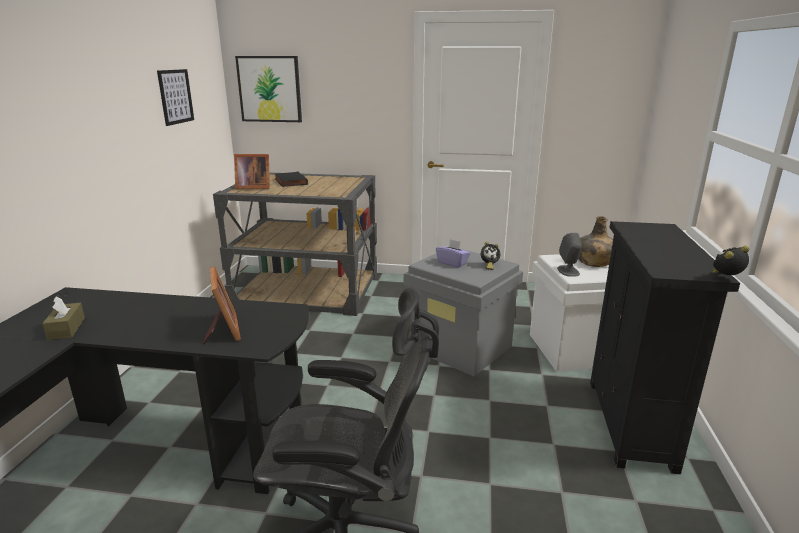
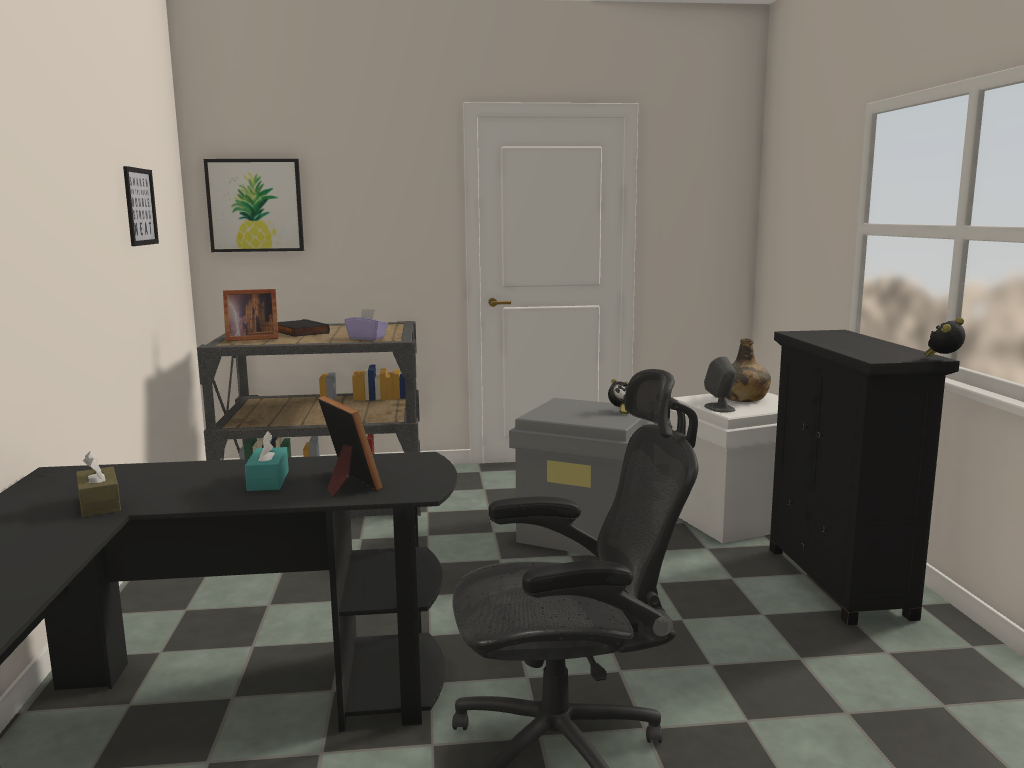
camera: 15 degrees left, 10 degrees down
(179, 320) = (268, 480): none -> turquoise tissue box
(452, 263) = (571, 412): purple tissue box -> purple tissue box (367, 338)

